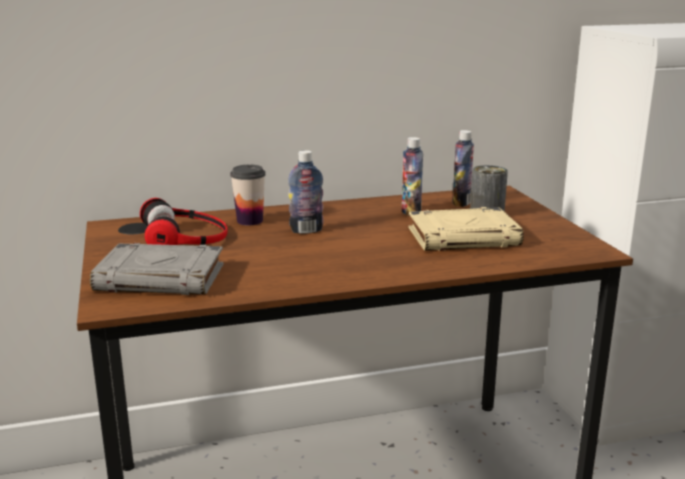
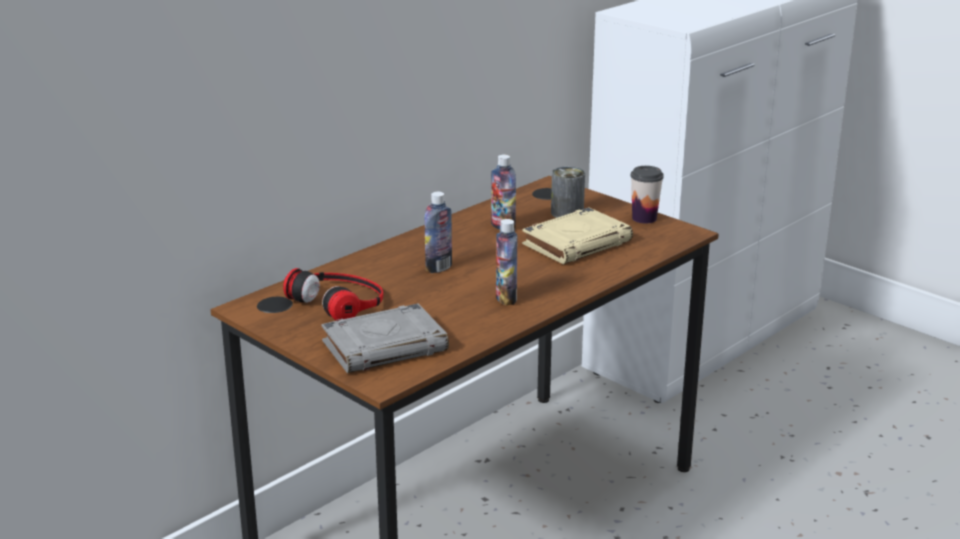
camera: 30 degrees left, 5 degrees up
(250, 221) = (372, 270): cup -> cup (644, 218)
(461, 203) = (532, 205): bottle -> bottle (506, 298)

